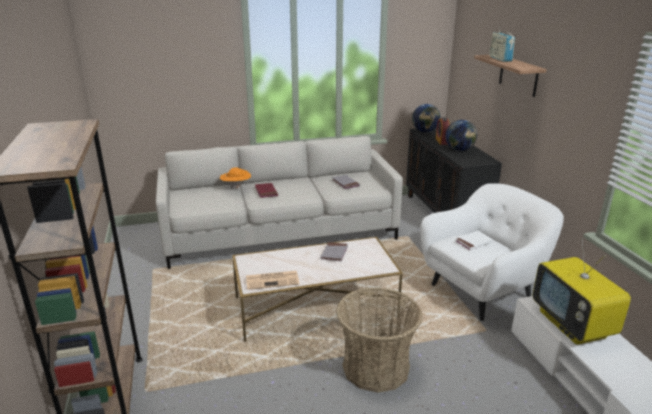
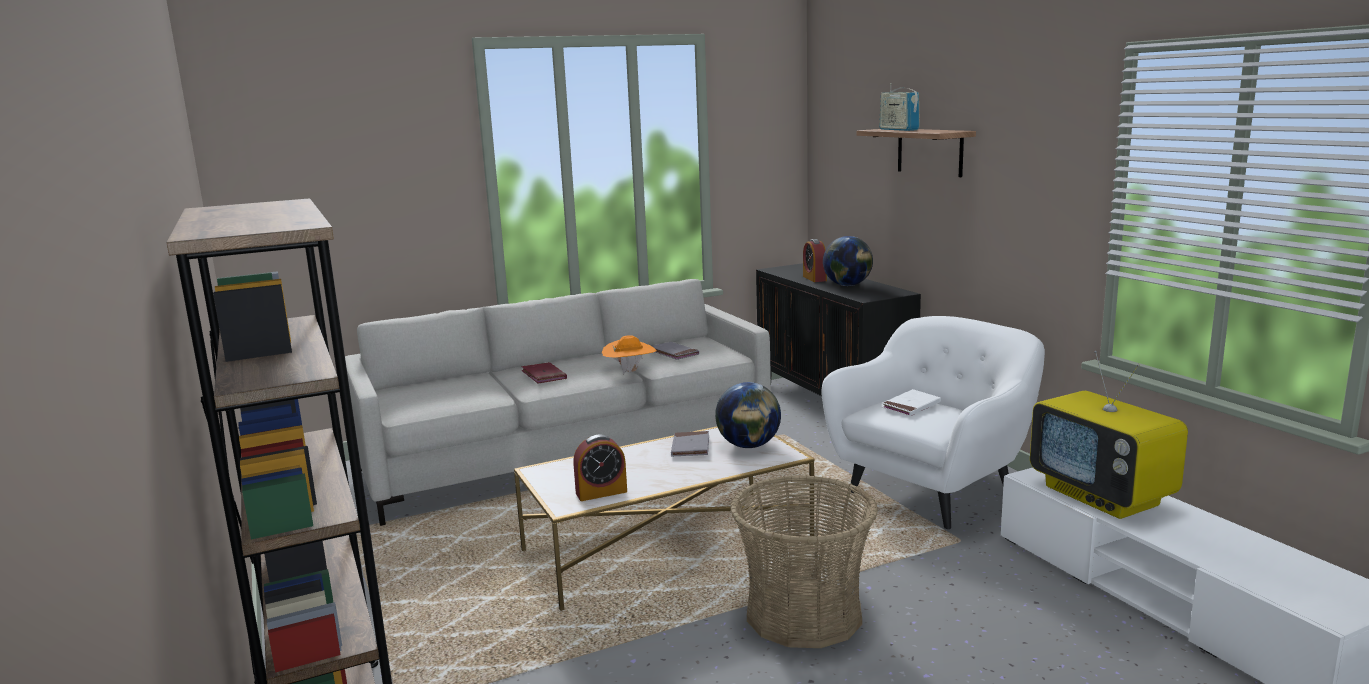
camera: 10 degrees left, 10 degrees down
(236, 188) = (488, 376): orange hat -> orange hat (630, 372)
(273, 280) = (601, 492): newspaper -> alarm clock
(425, 131) = (781, 270): globe -> globe (748, 446)

